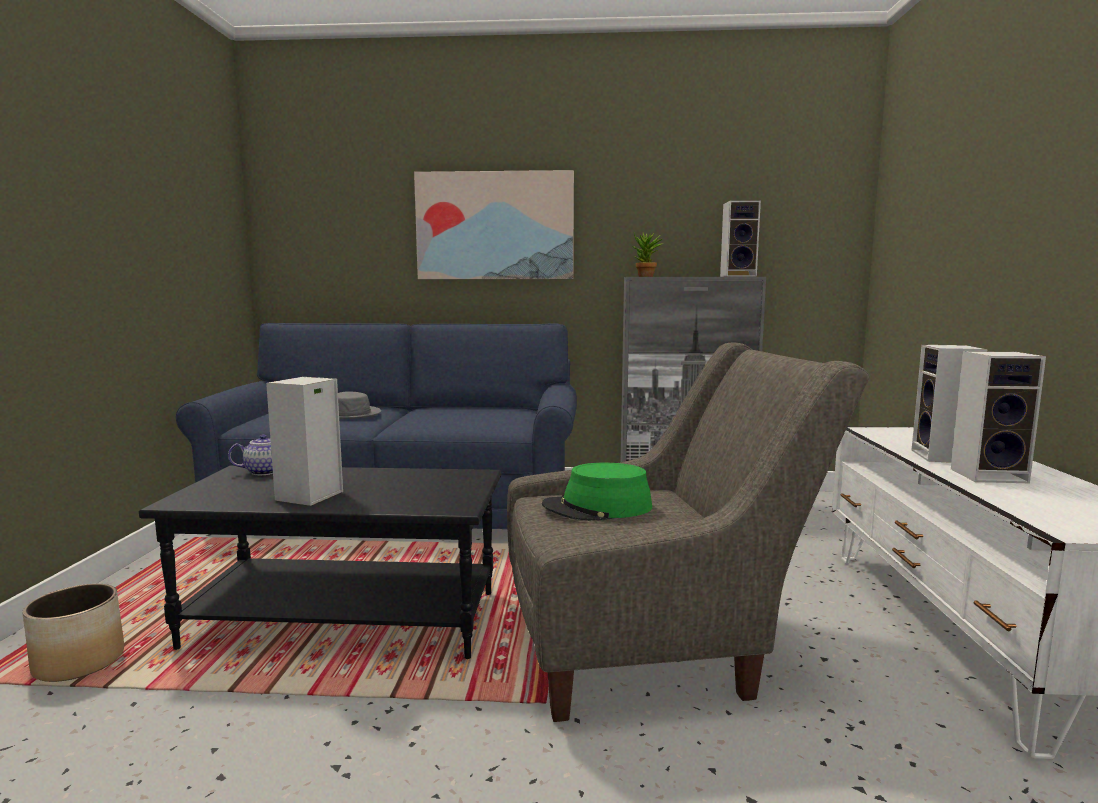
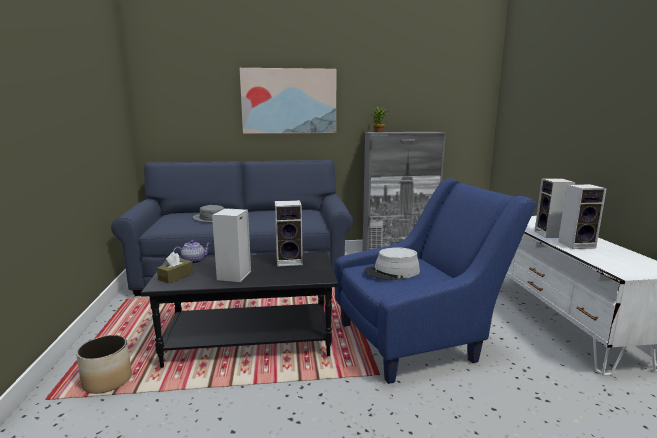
camera: 10 degrees left, 5 degrees up
(215, 491) = (176, 276): none -> brown tissue box
(597, 508) = (392, 272): green hat -> grey hat
(654, 644) = (419, 339): grey armchair -> blue armchair
(739, 276) = (429, 131): speaker -> speaker (290, 261)

